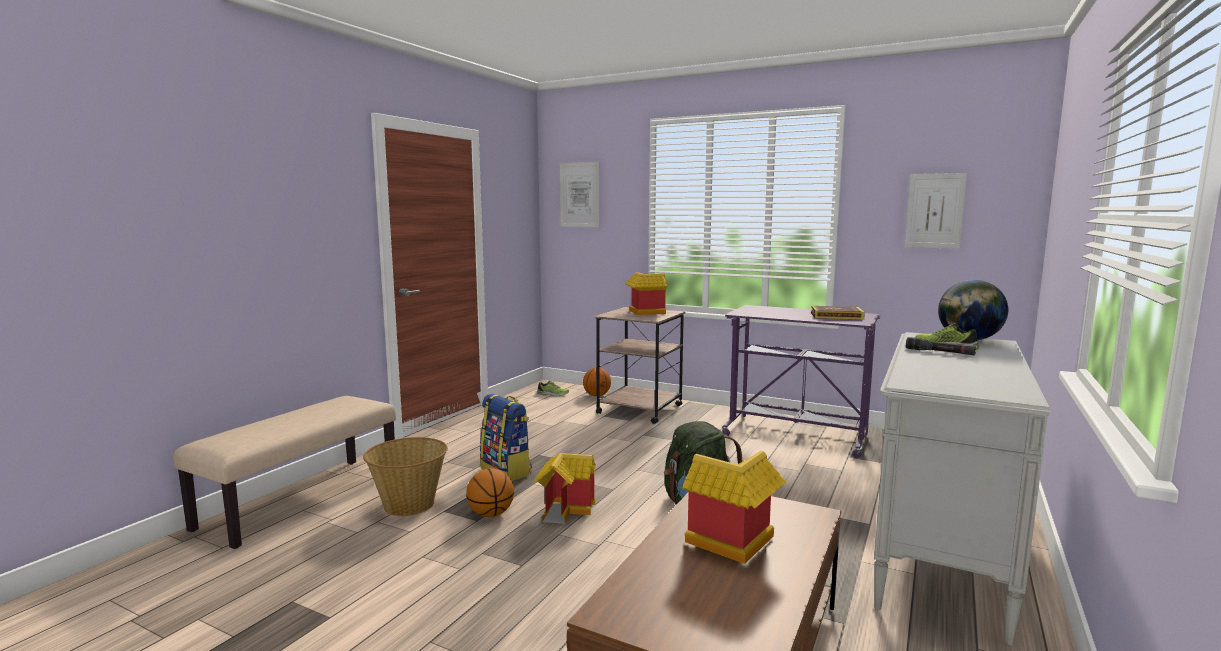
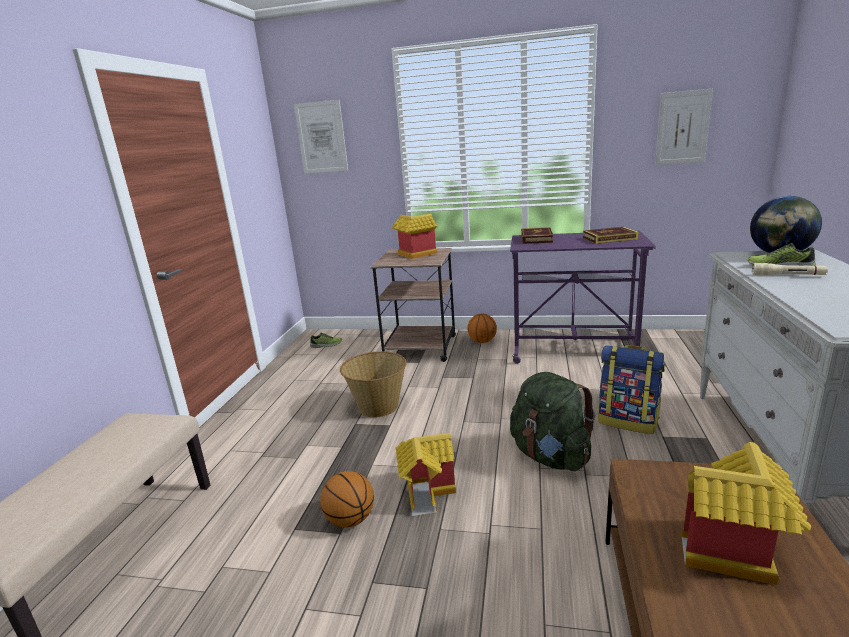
camera: 15 degrees left, 10 degrees up
(409, 504) = (248, 529): basket -> basket (378, 406)
(507, 471) = (334, 453): backpack -> backpack (628, 421)
(597, 395) = (370, 338): basketball -> basketball (482, 341)
(764, 309) = (536, 238): none -> book
(939, 352) = (787, 275): black flashlight -> beige flashlight

